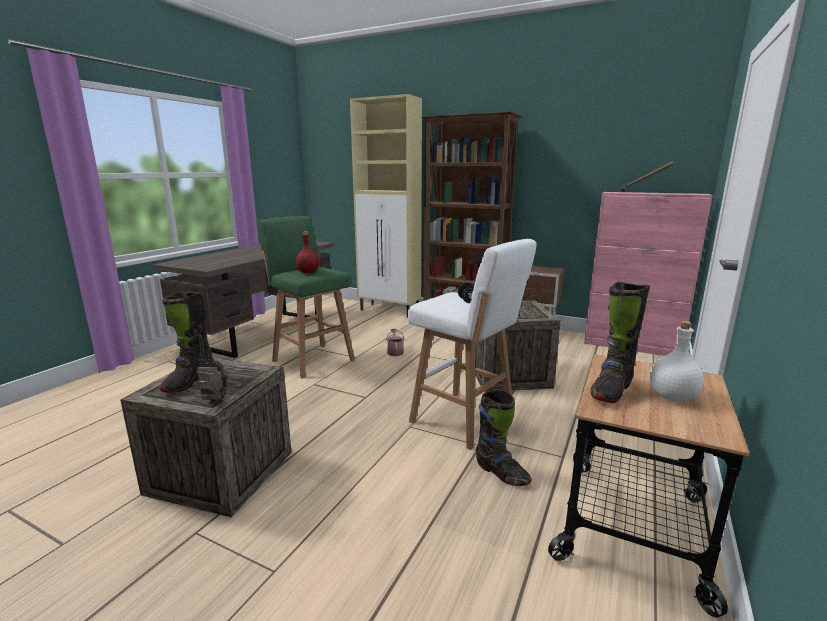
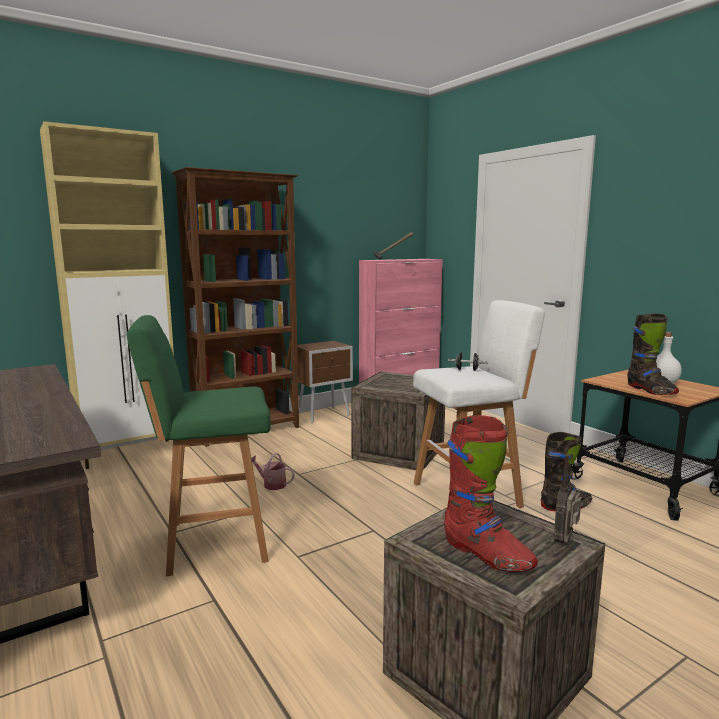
camera: 60 degrees left, 5 degrees down
(188, 382) = (486, 555): black boot -> red boot
(308, 272) = (230, 398): red bottle -> none

